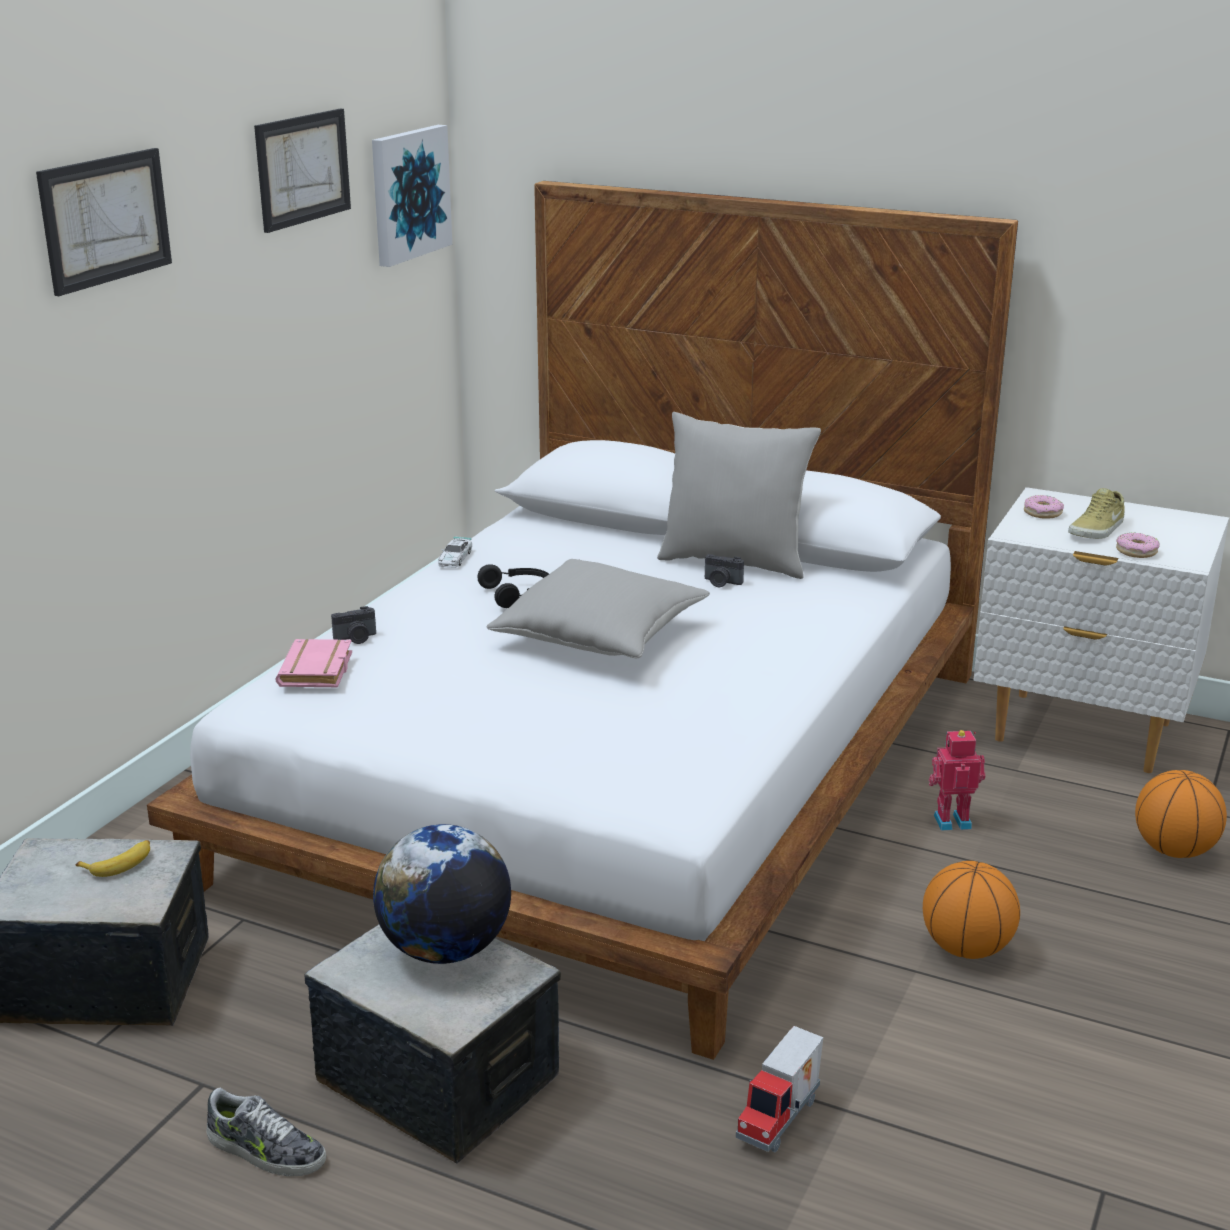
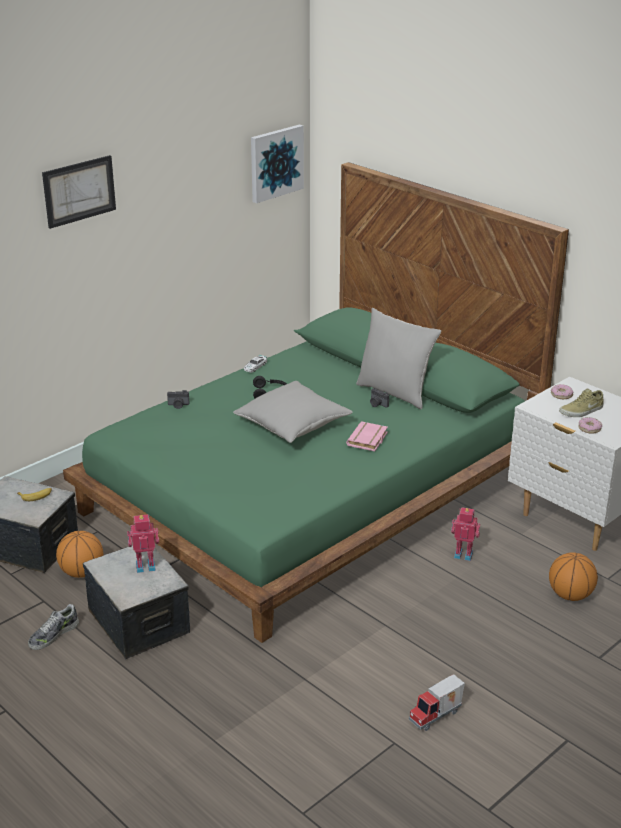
camera: 20 degrees right, 5 degrees up
(265, 1151) = (53, 635): shoe -> shoe turned 90 degrees clockwise
(302, 169) = (202, 156): picture -> none
(318, 671) = (148, 420): pink book -> pink book (368, 440)
(445, 950) = (145, 565): globe -> toy robot
(617, 772) = (311, 493): white bed -> green bed
(781, 1119) = (273, 676): toy truck -> toy truck (437, 717)
(966, 949) = (419, 620): basketball -> basketball (82, 572)

